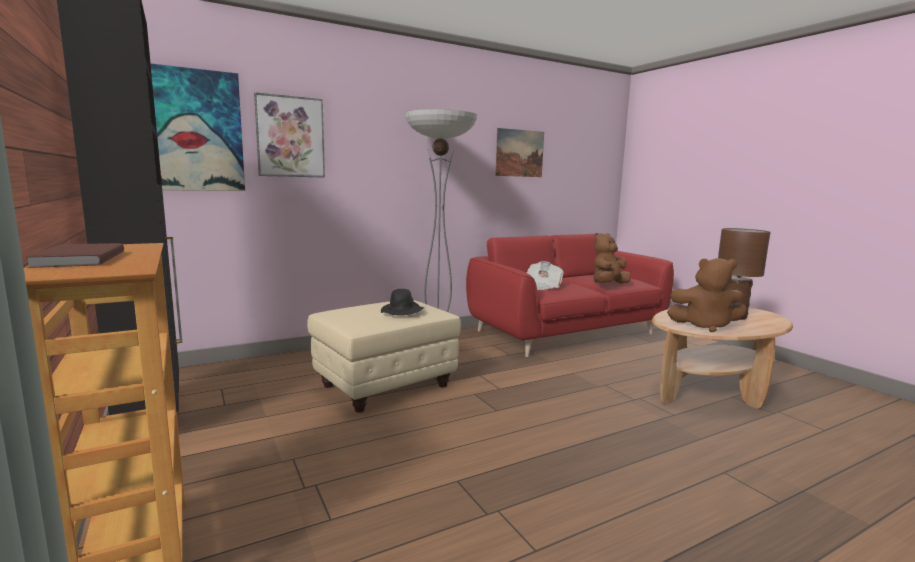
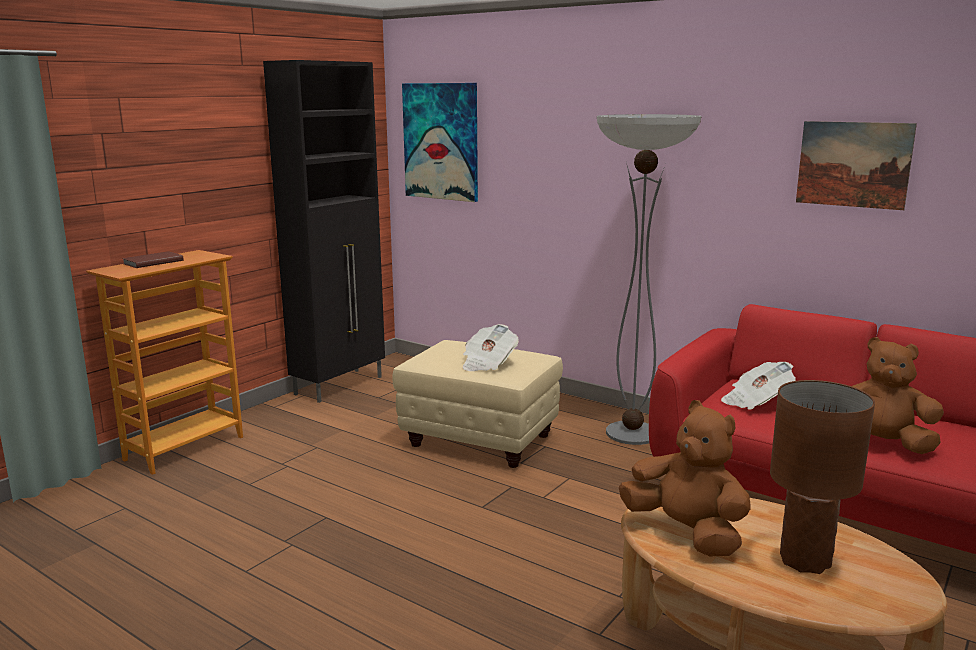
camera: 65 degrees right, 5 degrees up
(290, 137) = (518, 145): picture -> none
(402, 312) = (487, 363): black hat -> newspaper
(705, 326) = (686, 533): brown plush toy -> brown plush toy turned 150 degrees clockwise

